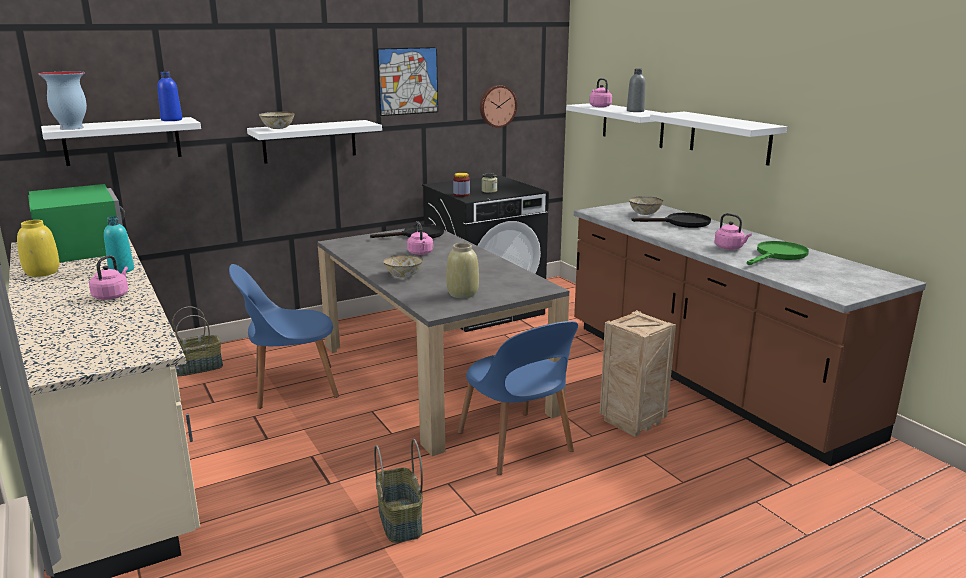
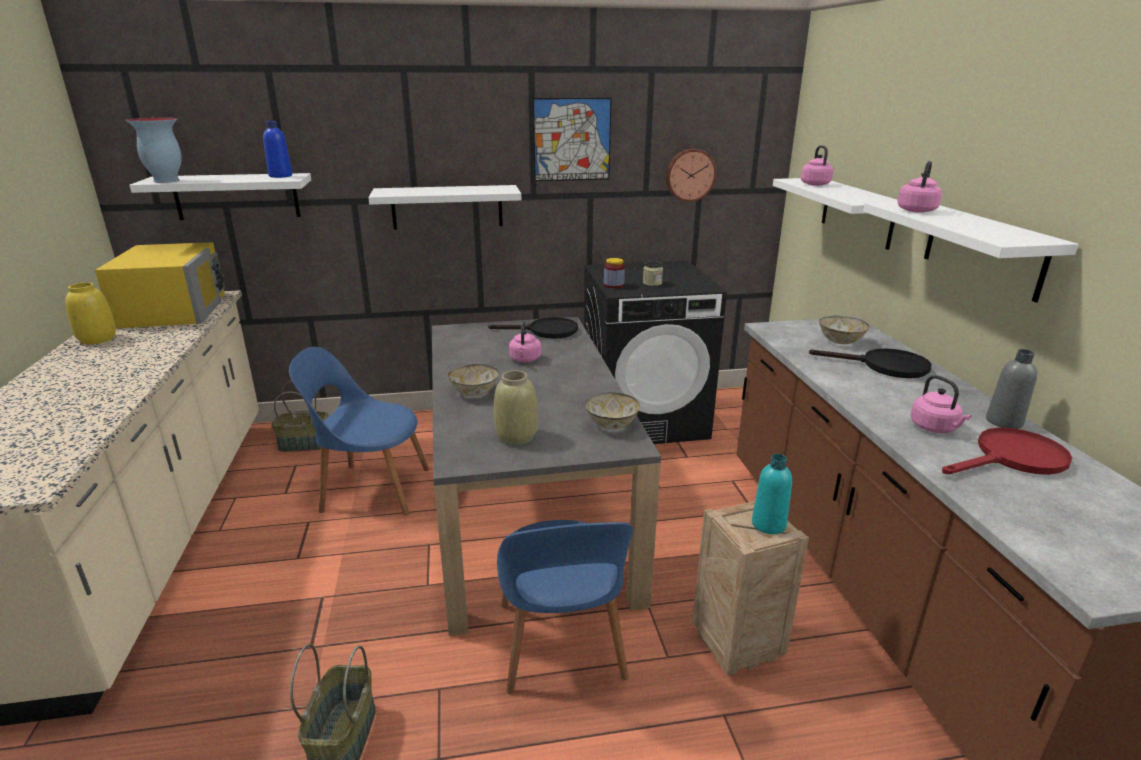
camera: 20 degrees right, 5 degrees up
(81, 247) = (174, 309): green microwave -> yellow microwave
(112, 296) = (110, 384): pink kettle -> pink kettle (917, 210)
(121, 270) = (166, 347): turquoise bottle -> turquoise bottle (768, 524)
(278, 128) = (401, 191): bowl -> bowl (611, 425)
(635, 111) = (856, 195): grey bottle -> grey bottle (1004, 422)
(778, 255) = (1012, 459): green frying pan -> red frying pan

